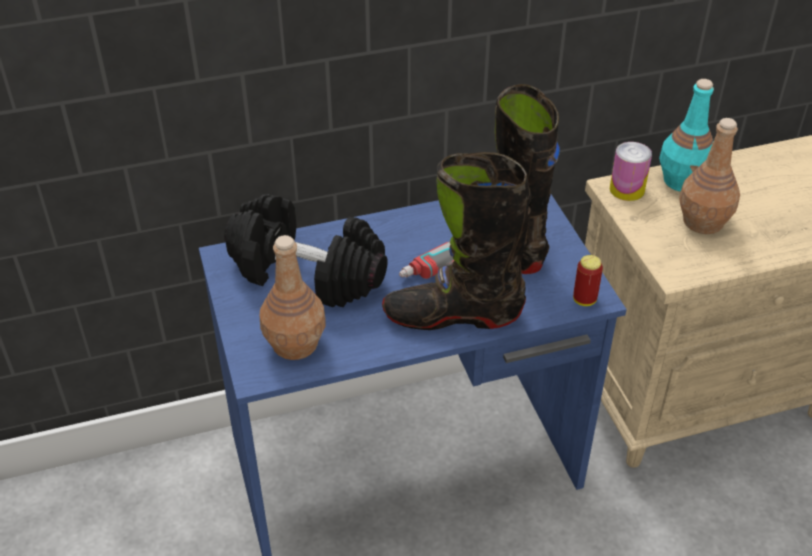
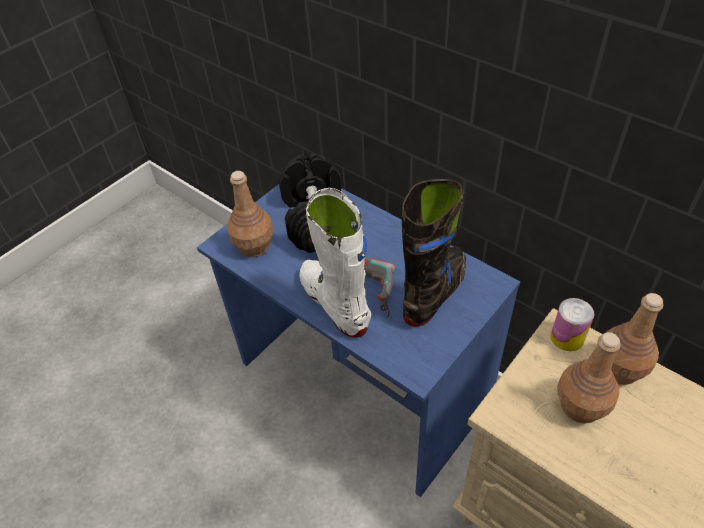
camera: 60 degrees right, 5 degrees up
(453, 315) = (335, 303): black boot -> white boot
(584, 300) = (410, 368): can -> none
(683, 180) = (620, 369): turquoise bottle -> brown bottle

